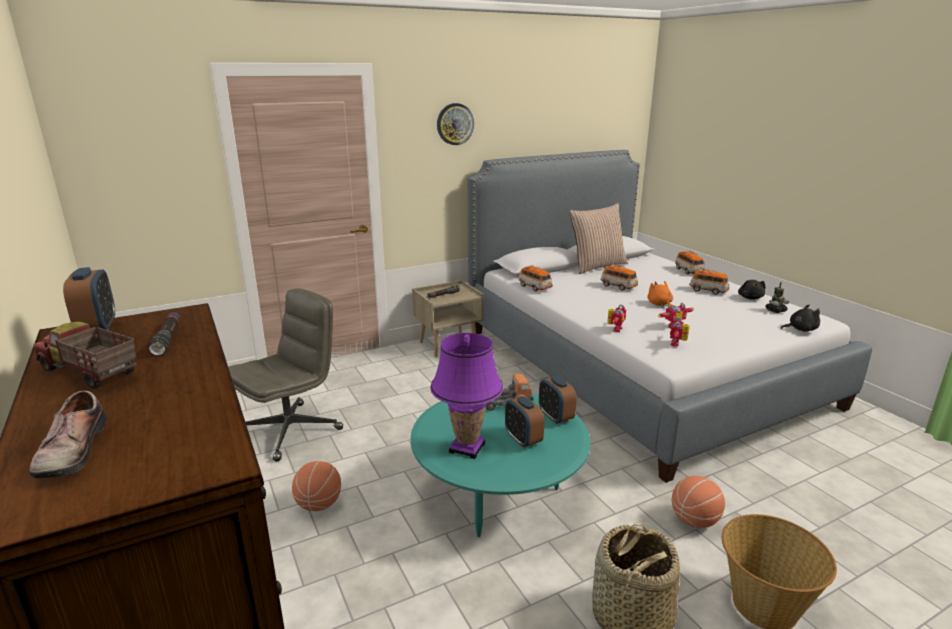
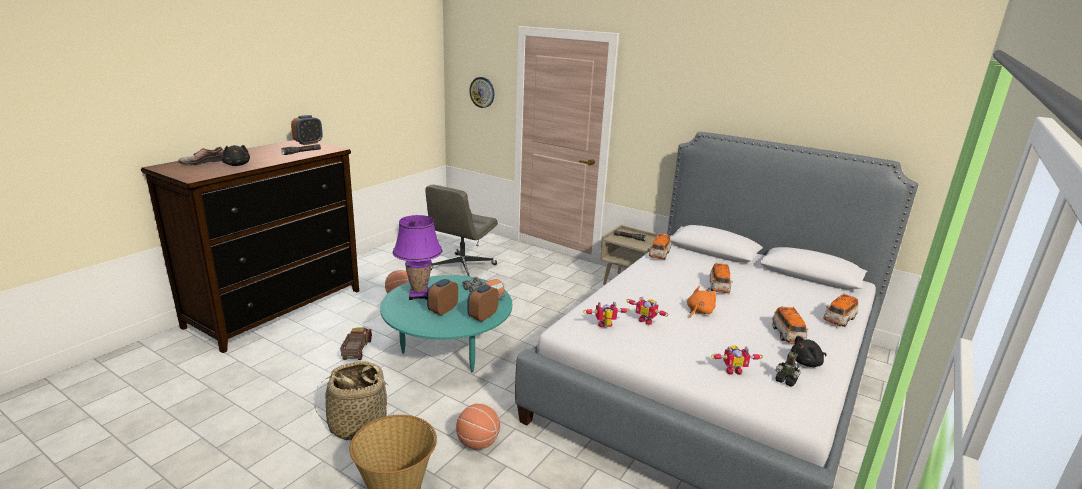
camera: 60 degrees right, 0 degrees up
(89, 372) = (264, 151): toy truck -> toy truck (356, 350)
(291, 430) = (462, 268): grey office chair -> grey office chair turned 105 degrees clockwise
(455, 124) = (682, 93): wall clock -> wall clock (482, 92)
(597, 266) = (764, 272): pillow -> none
(614, 329) = (608, 297): toy robot -> toy robot (732, 370)
(800, 329) = (745, 398): black plush toy -> black plush toy (237, 165)

